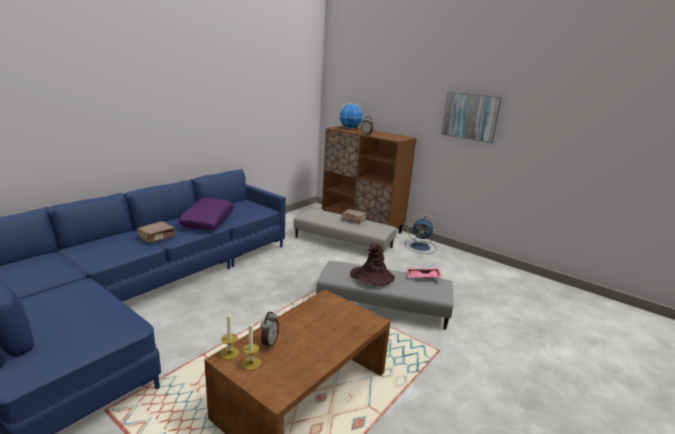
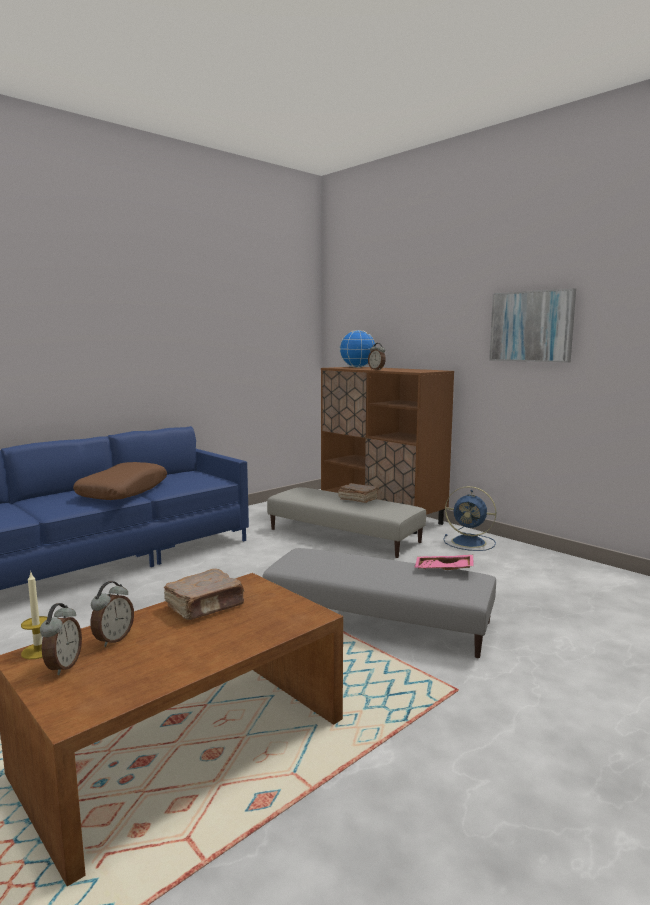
camera: 10 degrees right, 10 degrees down
(157, 237) = (36, 509): brown book -> brown book (206, 606)
(207, 220) = (123, 491): purple pillow -> brown pillow
(251, 363) = (63, 666): candle -> alarm clock
(371, 277) = (354, 568): brown hat -> none

